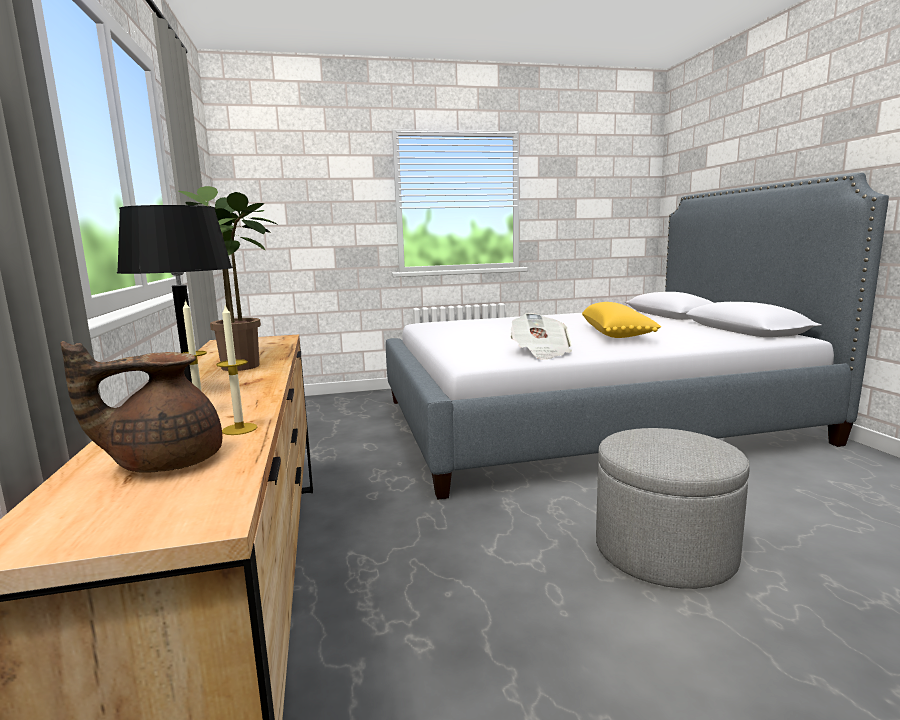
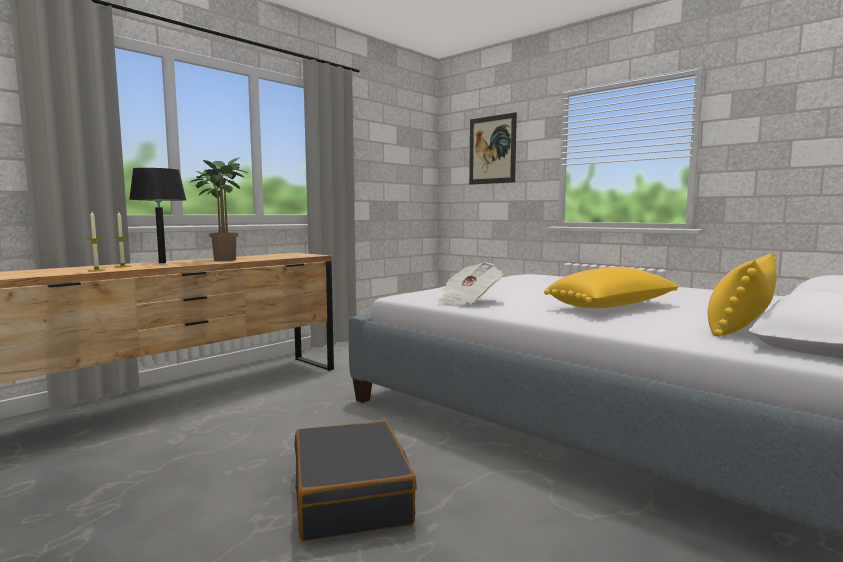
camera: 55 degrees right, 5 degrees down
(165, 463) = (49, 271): brown teapot -> none
(305, 185) = (492, 150): none -> picture
(664, 551) = (351, 496): grey ottoman -> black suitcase
(698, 329) = (740, 324): none -> yellow pillow

